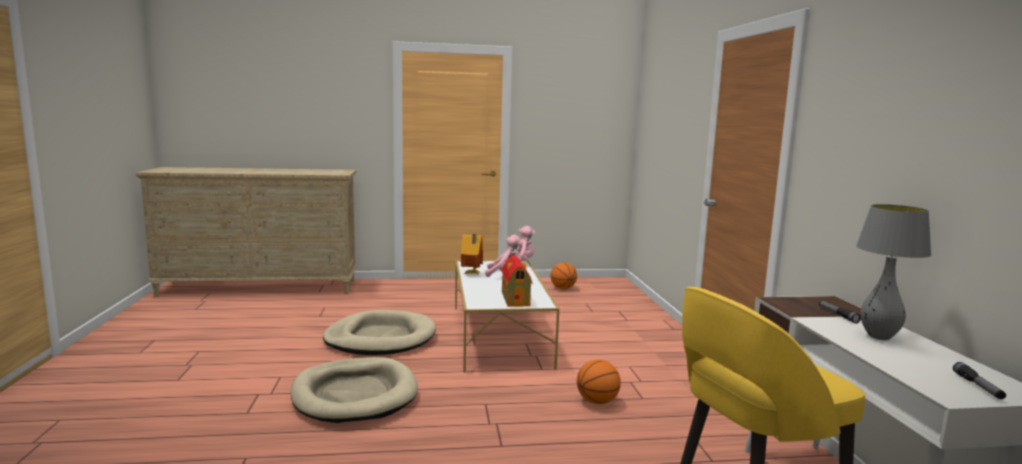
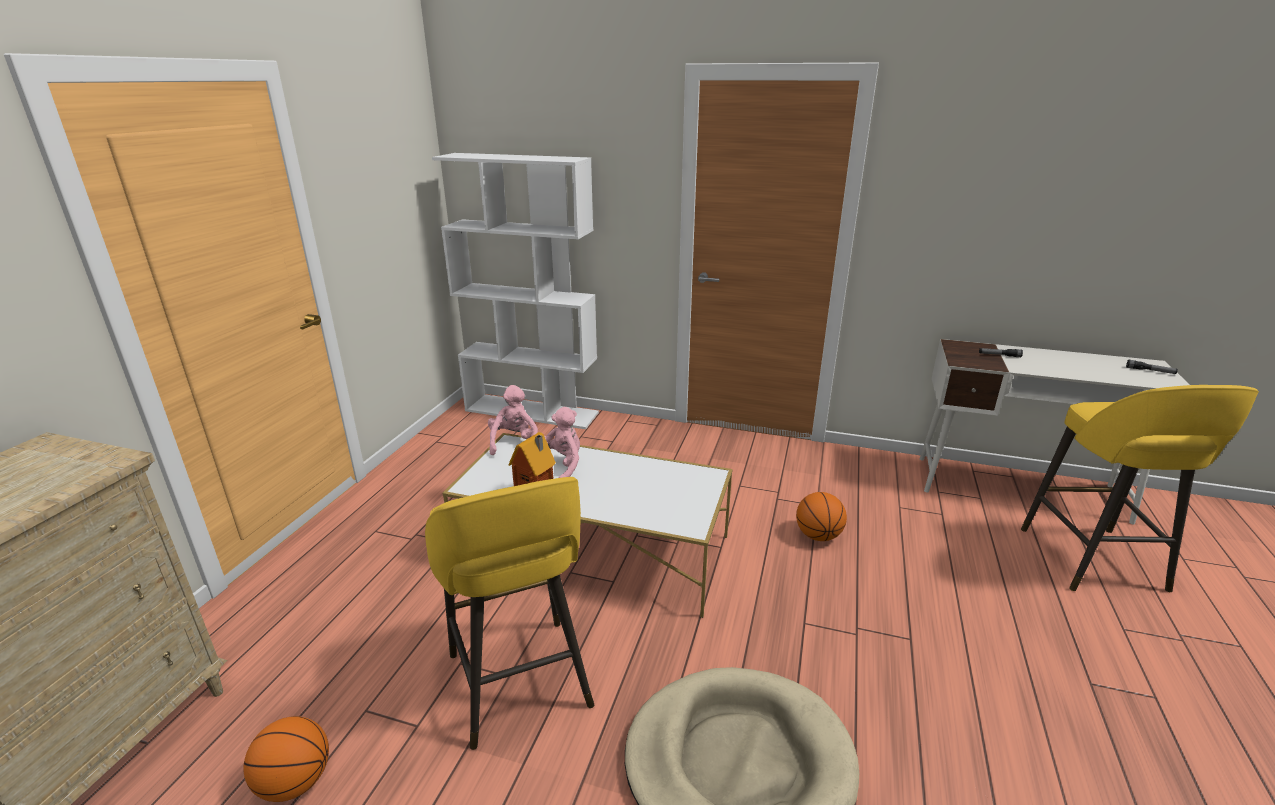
camera: 65 degrees left, 15 degrees up
(380, 338) = (520, 684): beige dog bed -> yellow stool
(515, 298) = (679, 489): toy house -> none
(563, 288) = (465, 445): basketball -> basketball (296, 782)
(628, 294) = (532, 411): none -> white bookcase
(879, 337) = (1053, 361): grey table lamp -> none

